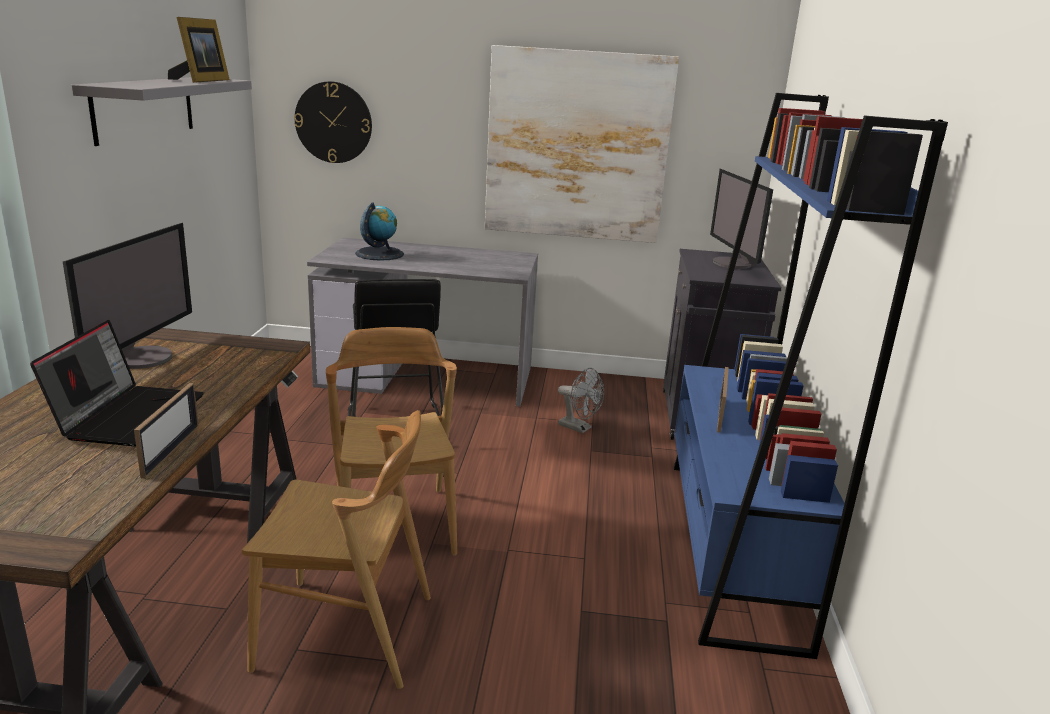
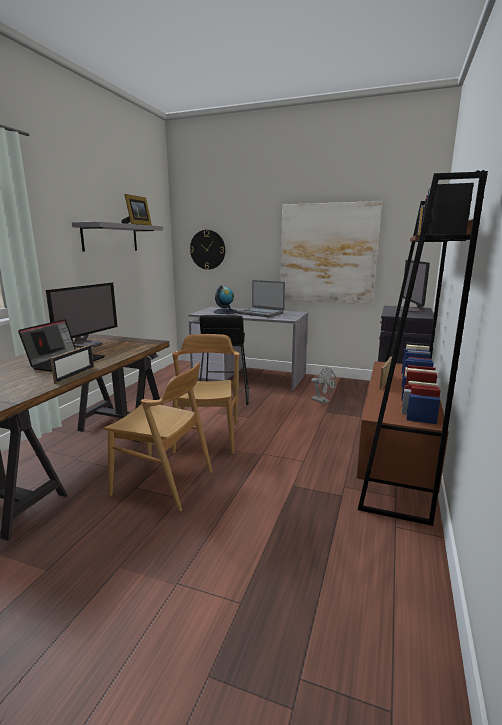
camera: 15 degrees right, 5 degrees down
(452, 258) = (261, 313): none -> laptop
(732, 546) = (395, 463): blue bookcase -> brown bookcase

